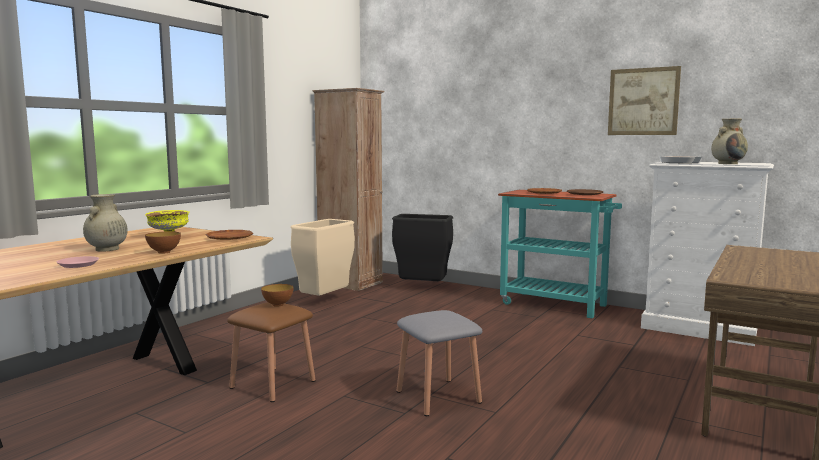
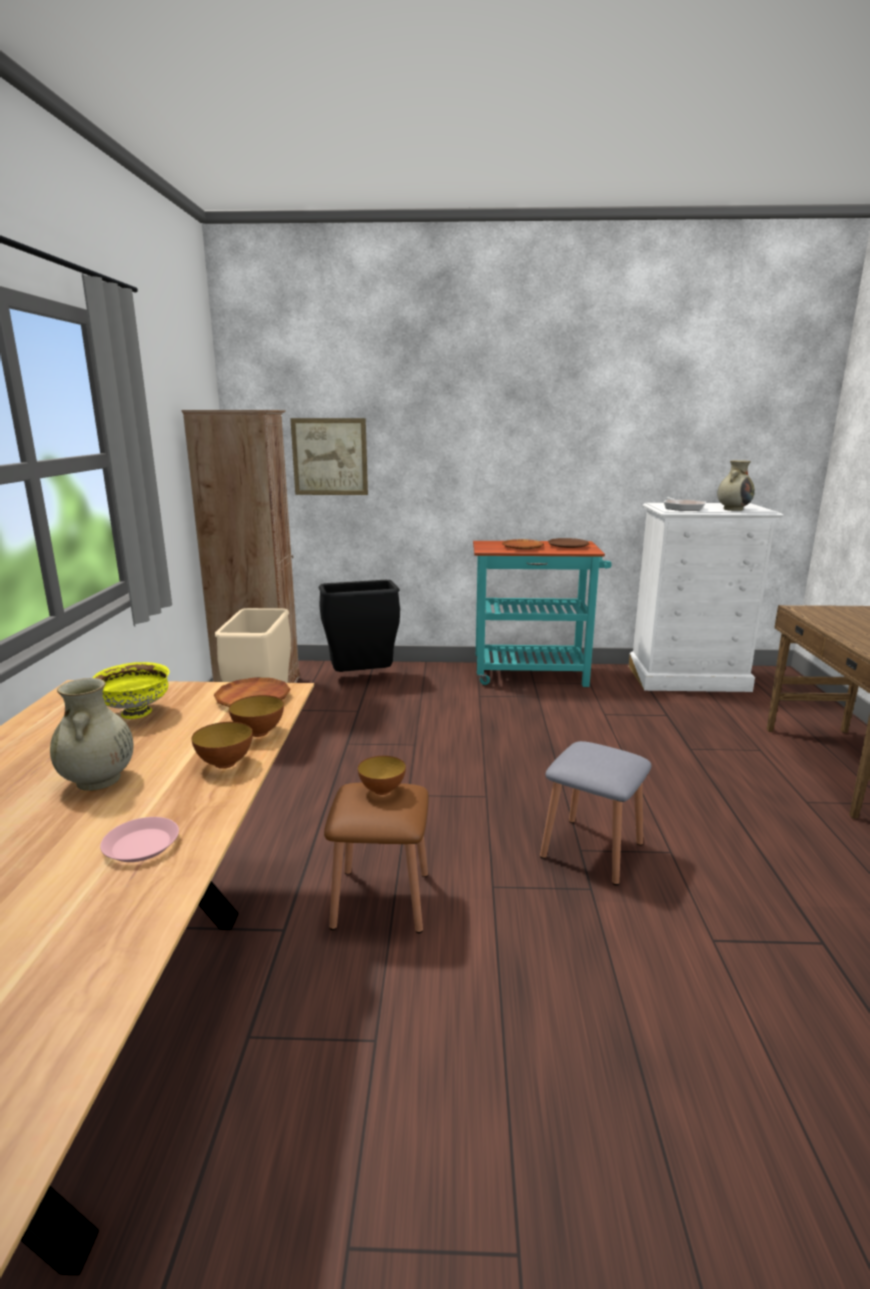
camera: 30 degrees left, 10 degrees up
(202, 247) = (258, 732): none -> bowl
(643, 101) = (623, 433): picture -> picture (330, 457)

